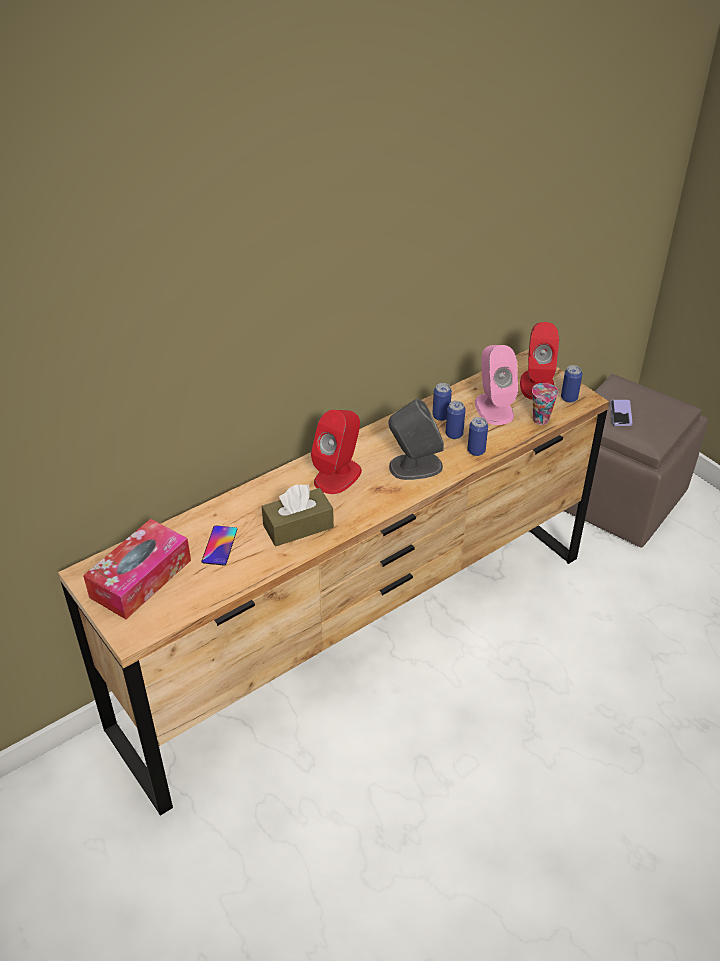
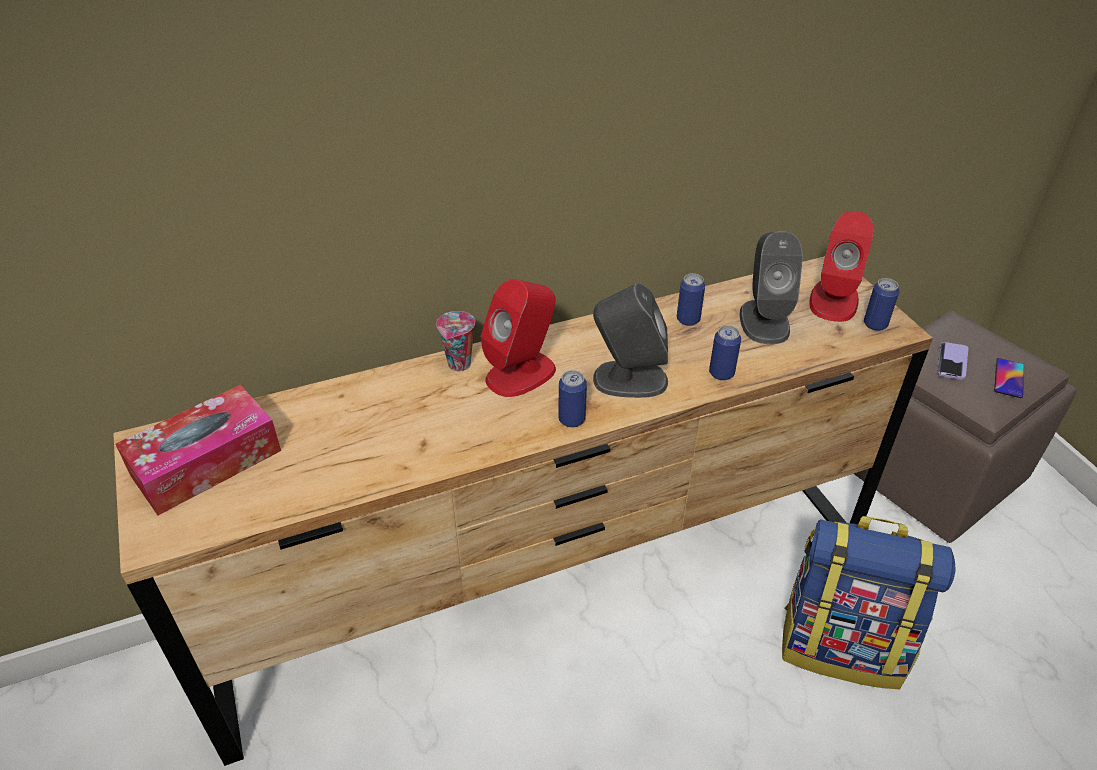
camera: 15 degrees right, 0 degrees up
(219, 545) = (327, 438): phone -> phone (1009, 378)
(298, 526) = (440, 432): brown tissue box -> none
(454, 434) = (698, 346): can -> can (571, 419)
(494, 408) = (764, 321): pink speaker -> grey speaker
(541, 421) = (827, 348): cup -> cup (459, 365)
(583, 634) = (842, 645): none -> backpack

